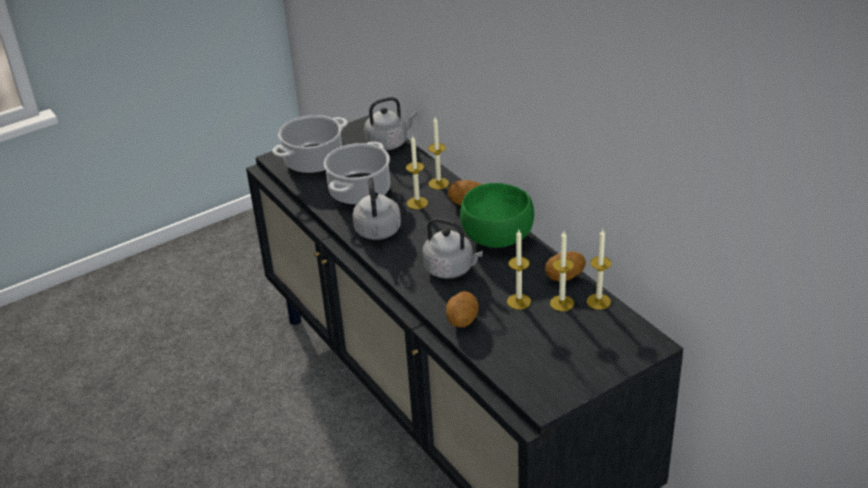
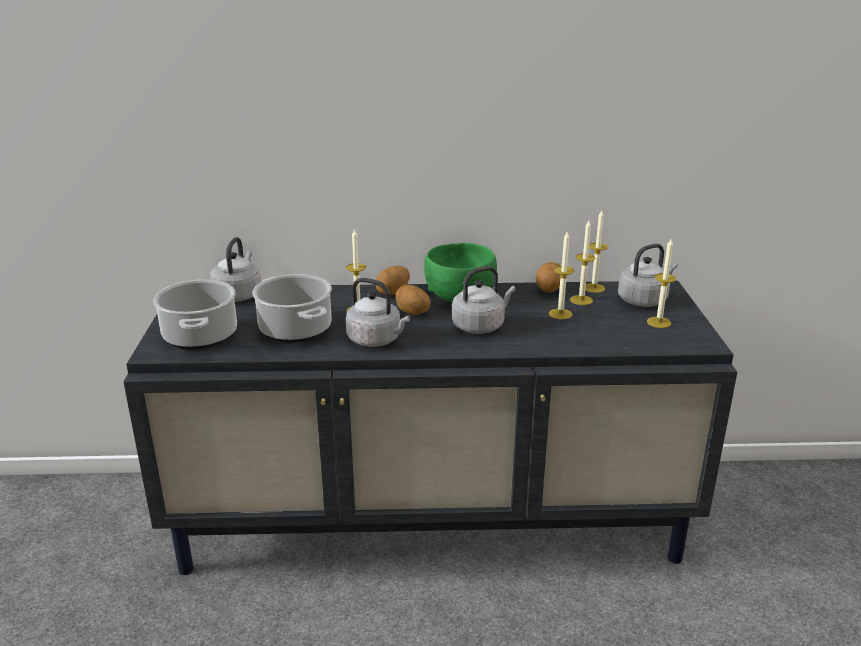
camera: 60 degrees left, 10 degrees down
(438, 183) = (343, 294): candle -> candle (659, 322)
(462, 321) = (562, 343): potato -> potato (412, 313)
(604, 340) = (644, 300): none -> grey kettle

